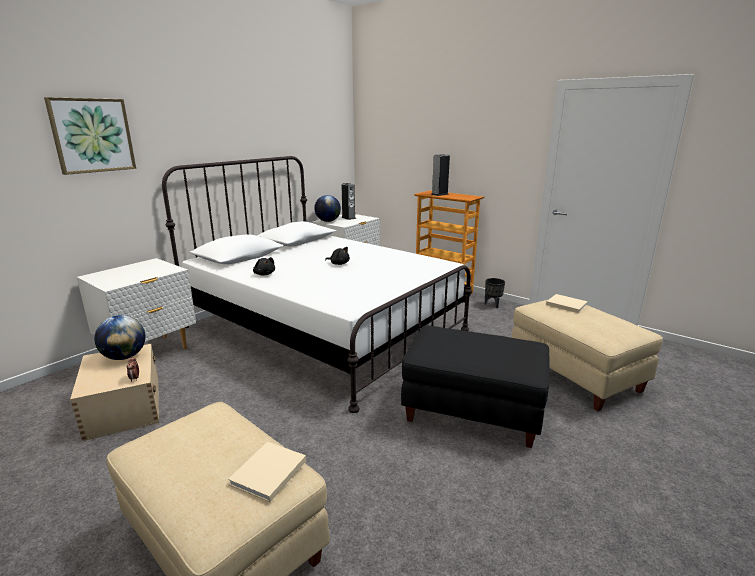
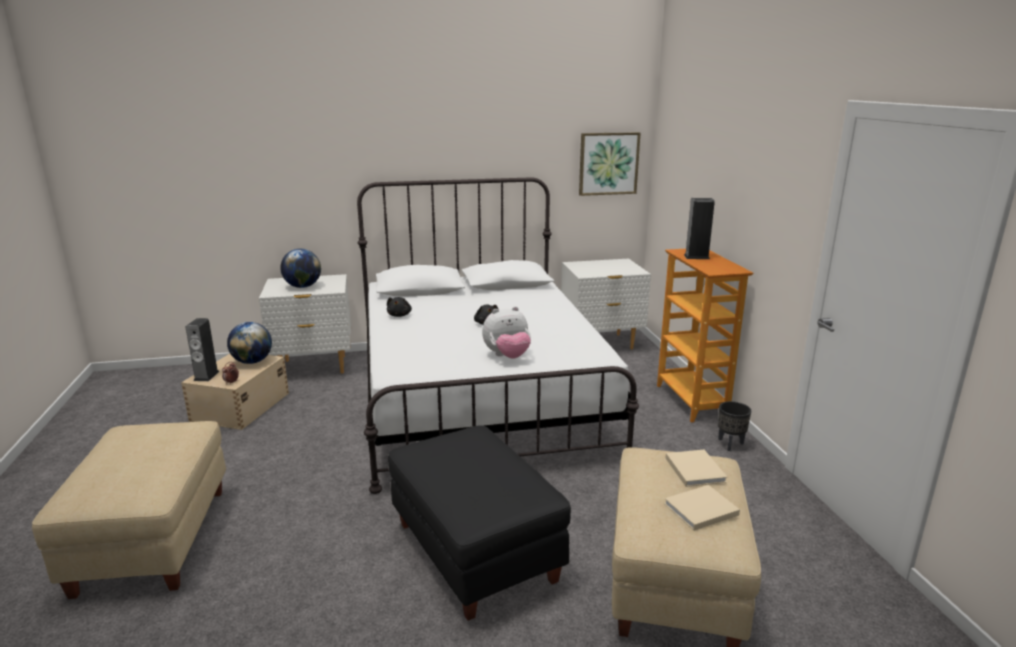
camera: 40 degrees right, 0 degrees up
(92, 135) = (296, 149): picture -> picture (608, 163)
(267, 474) = (140, 485): beige book -> beige book (699, 510)
(328, 221) = (578, 266): globe -> globe (303, 286)
(348, 218) = (612, 266): speaker -> speaker (206, 376)
(396, 277) = (507, 356): none -> plush toy

